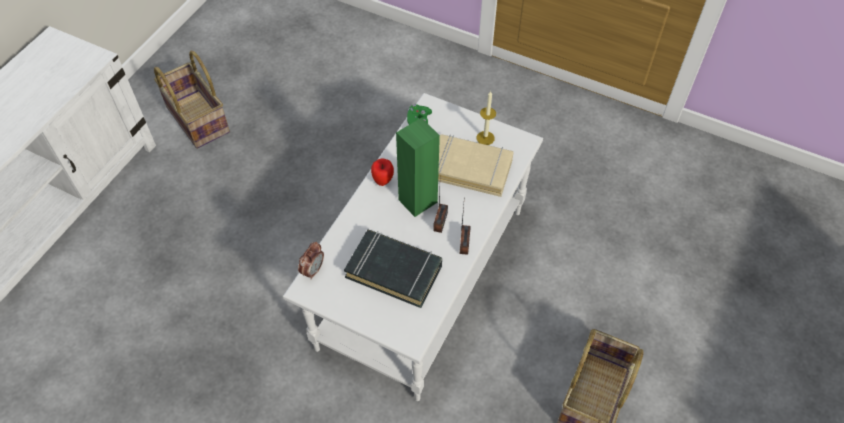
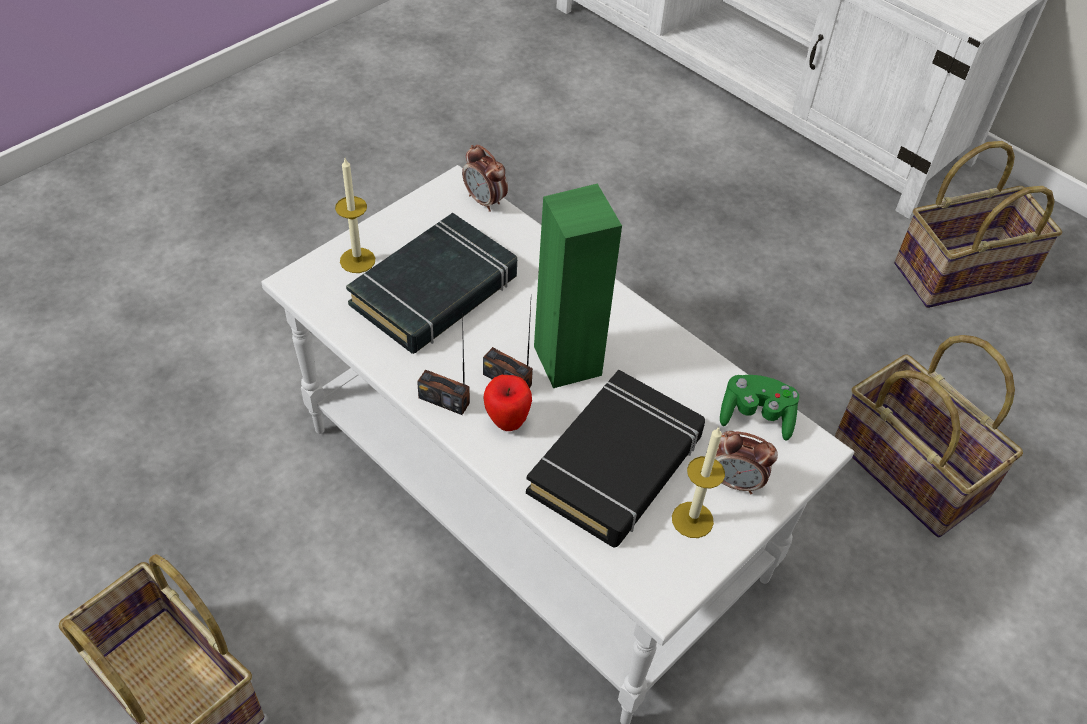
camera: 105 degrees right, 5 degrees down
(343, 130) = (911, 469): none -> basket
(383, 181) = (631, 324): apple -> apple (507, 422)
(385, 317) = (357, 260): none -> candle
(459, 127) = (735, 482): none -> alarm clock
(470, 168) = (616, 465): beige book -> black book

